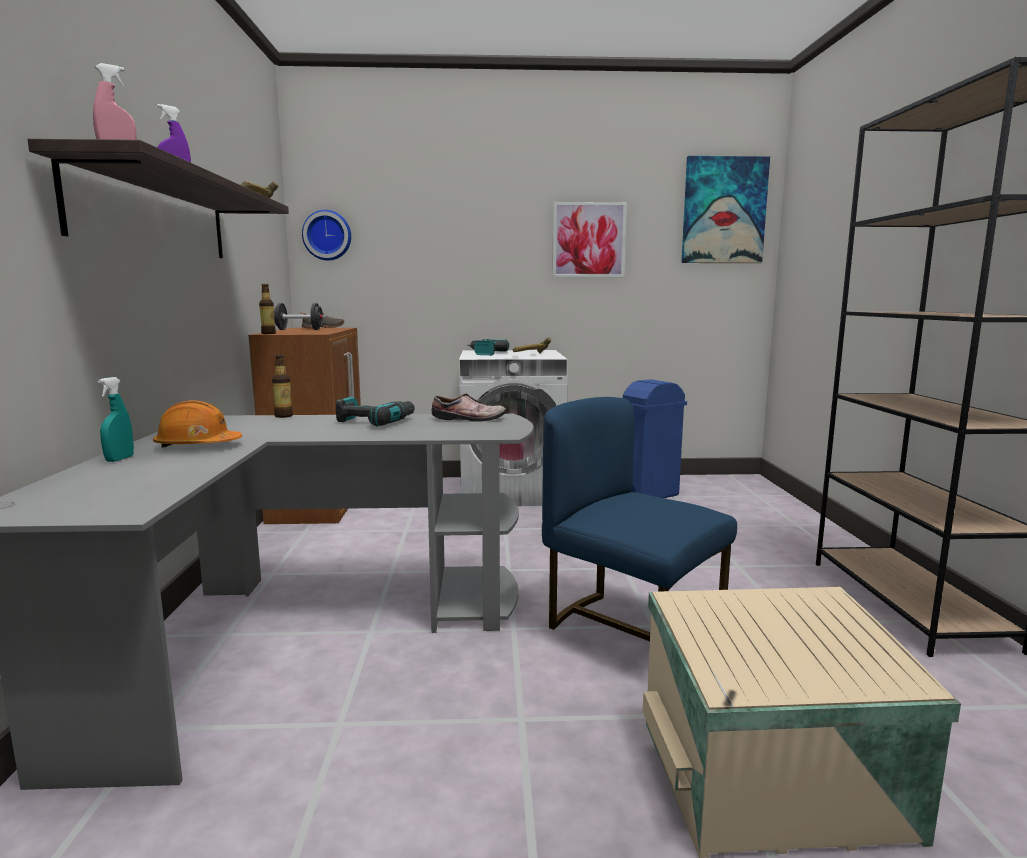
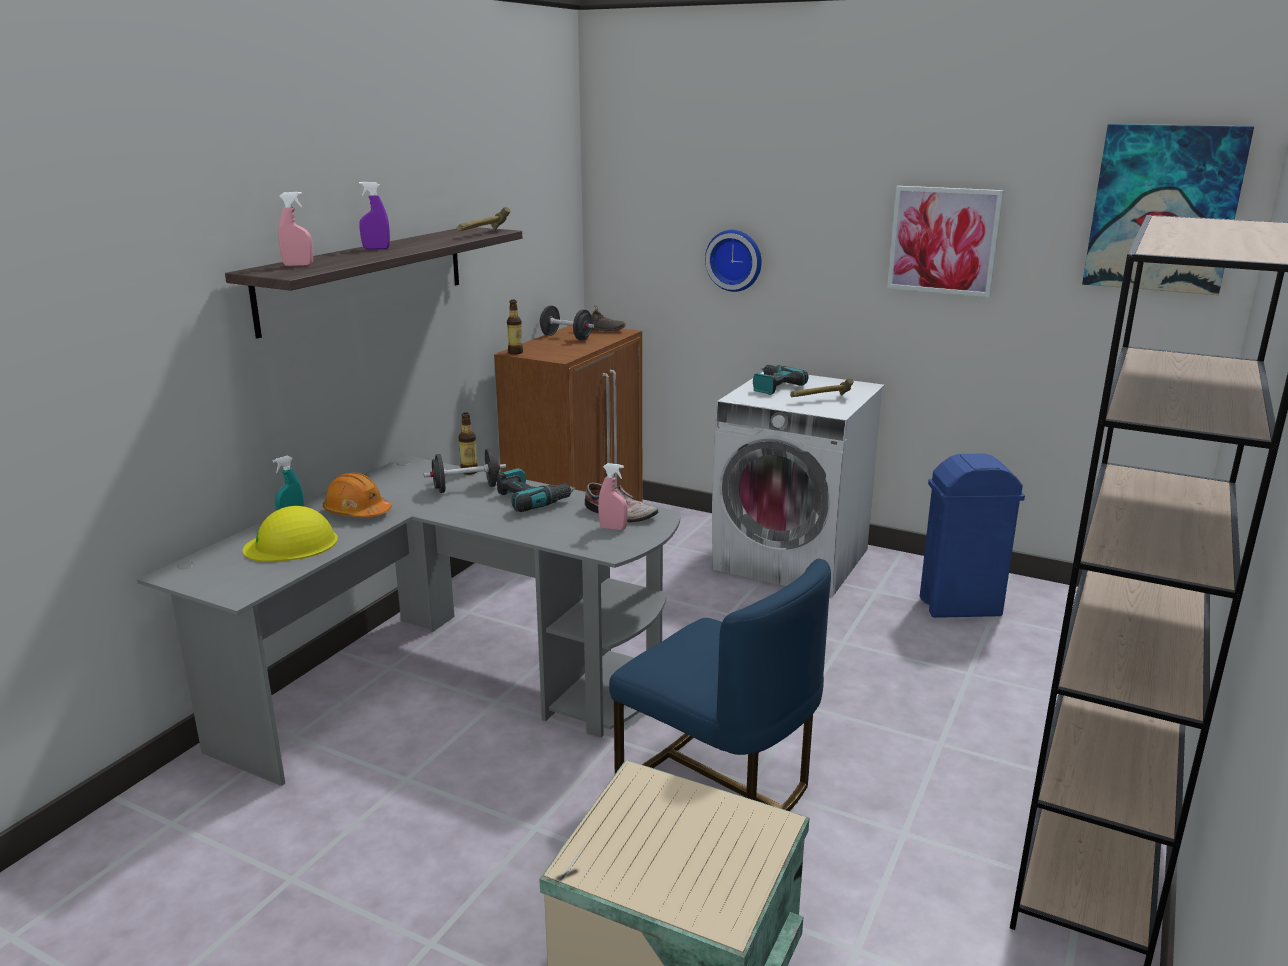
camera: 30 degrees right, 10 degrees up
(146, 472) = (292, 544): none -> yellow hard hat
(297, 423) = (466, 488): none -> black dumbbell
(327, 235) = (623, 215): wall clock -> wall clock (735, 260)
(479, 425) = (613, 528): none -> pink spray bottle
(630, 632) = (718, 781): blue chair -> blue chair turned 150 degrees clockwise

